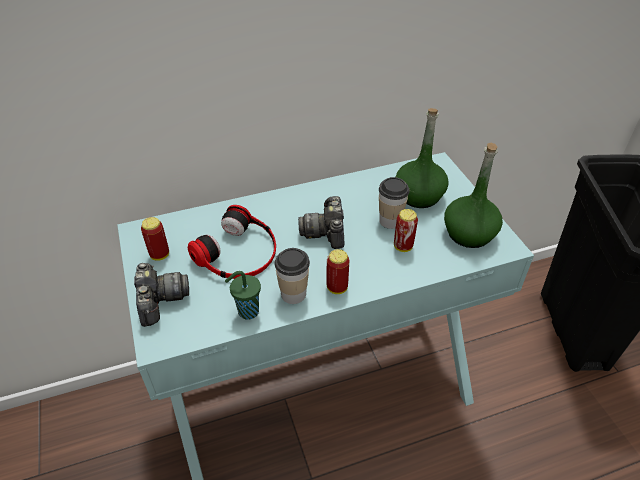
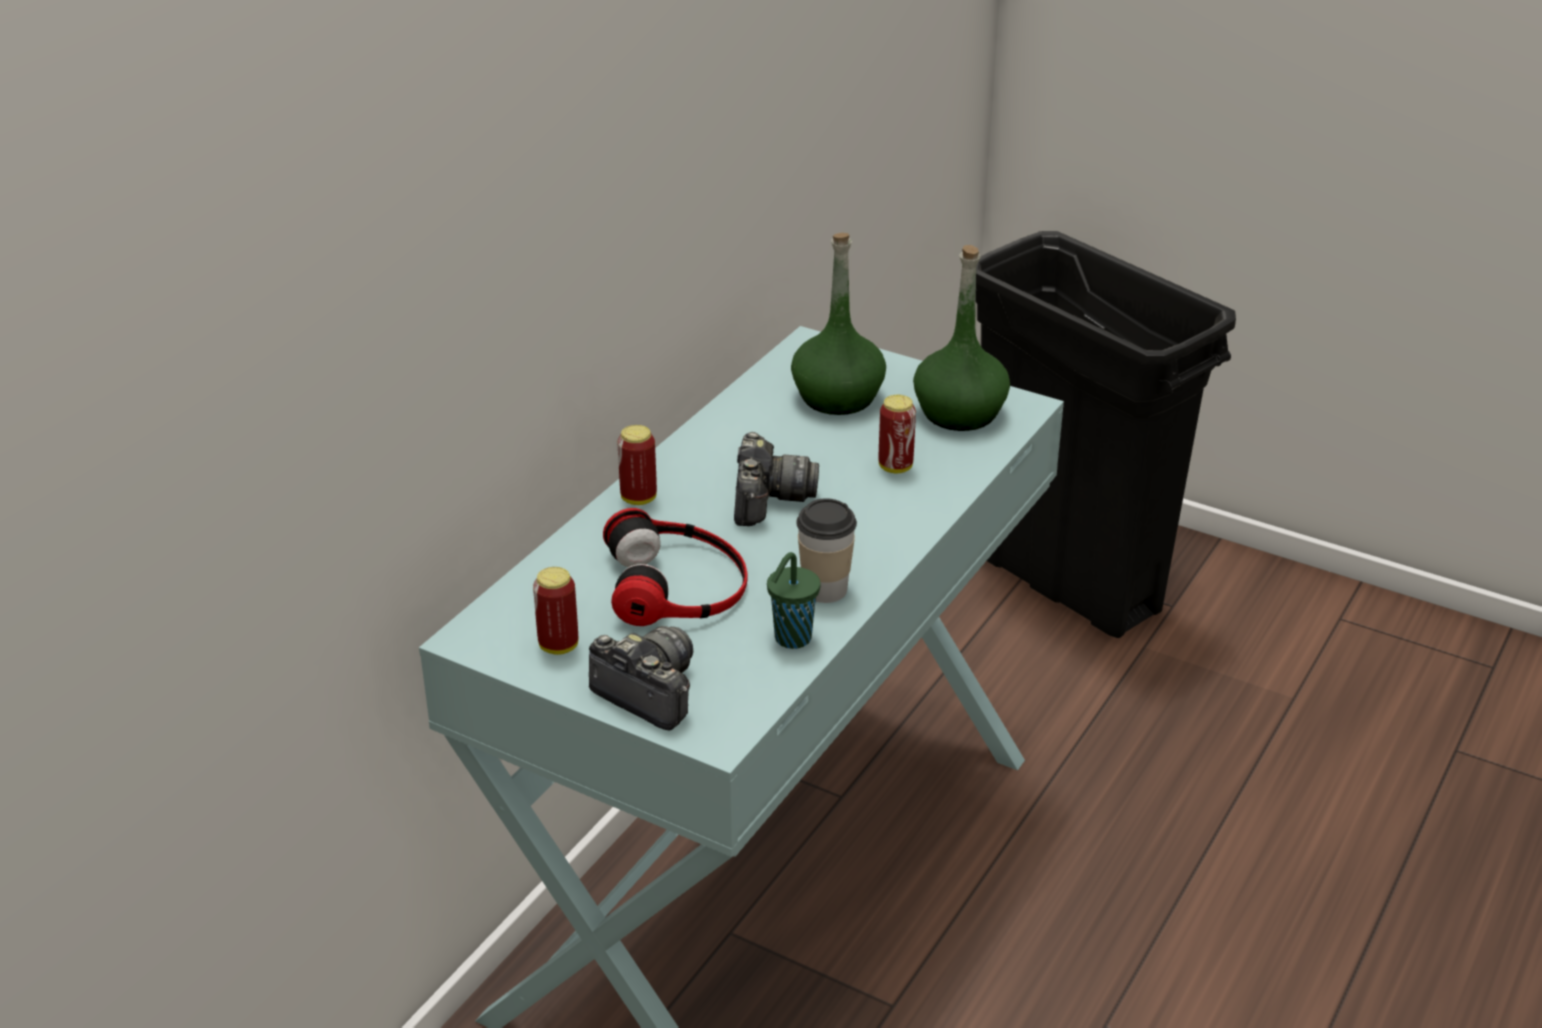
camera: 40 degrees left, 10 degrees down
(326, 232) = (768, 500): camera -> camera turned 135 degrees counterclockwise
(337, 288) = (872, 553): can -> can (638, 498)
(390, 221) = (838, 445): cup -> none

